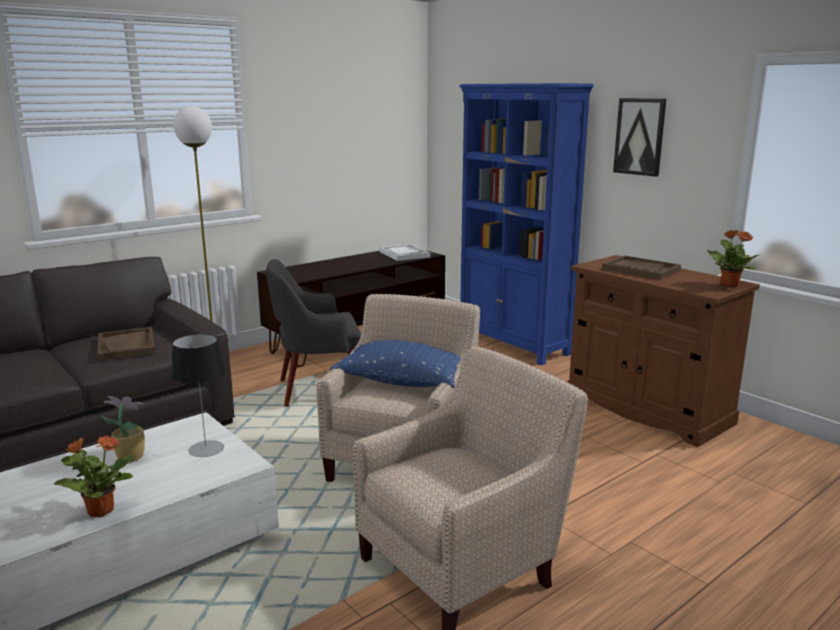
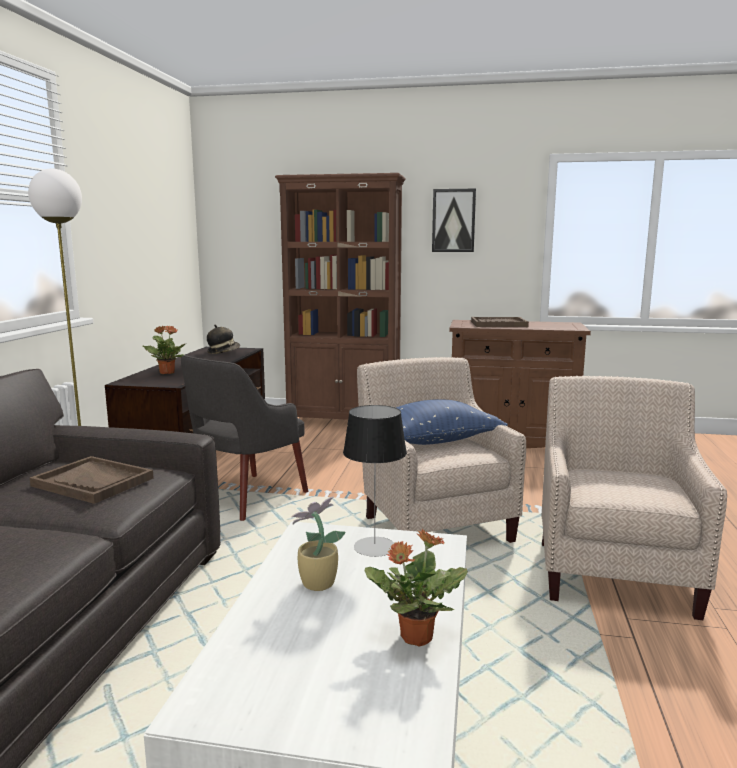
camera: 40 degrees left, 5 degrees down
(404, 254) = (223, 352): white tray -> hat
(513, 344) = (344, 422): blue bookcase -> brown bookcase
(729, 284) = (569, 324): potted plant -> potted plant (167, 372)

